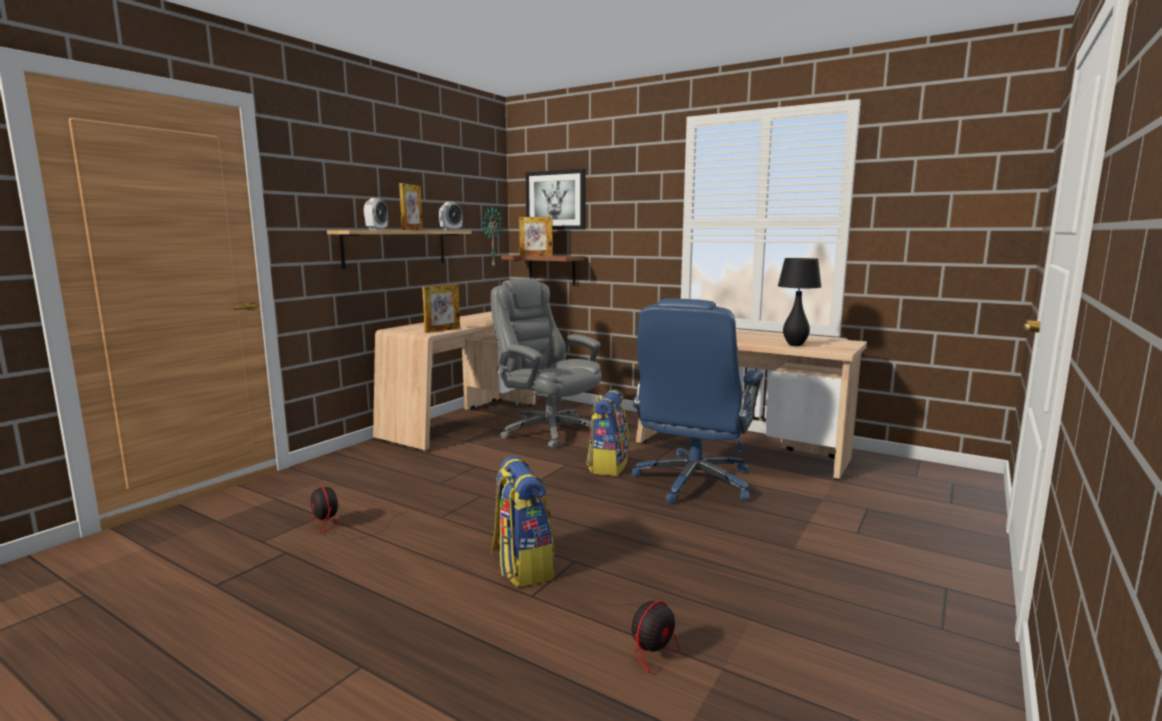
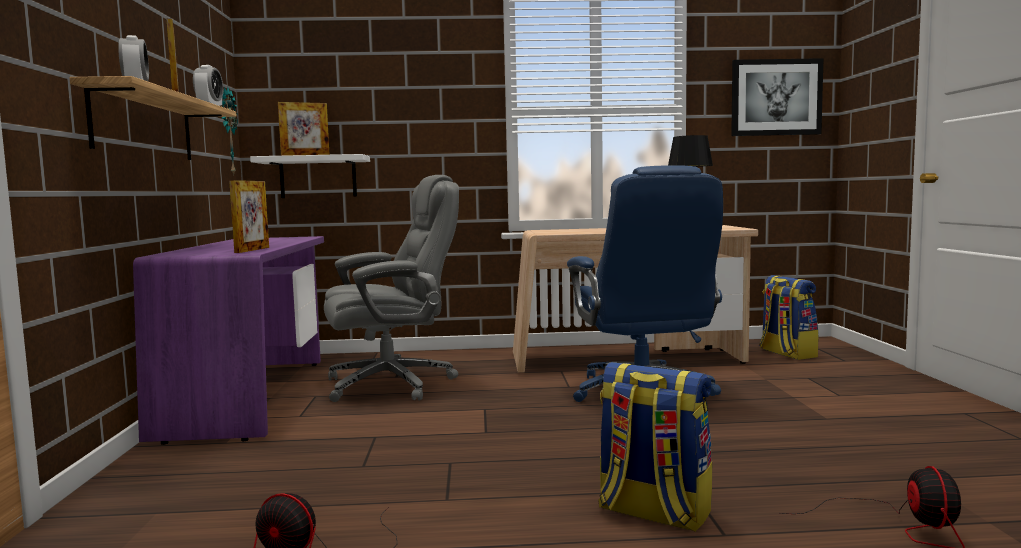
camera: 35 degrees left, 5 degrees down
(465, 421) = (253, 396): beige desk -> purple desk
(548, 431) = (393, 384): grey office chair -> grey office chair turned 150 degrees clockwise
(552, 269) = (318, 177): brown shelf -> white shelf
(556, 200) = (320, 83): picture -> picture (776, 97)
(607, 466) = (532, 399): backpack -> backpack (786, 353)

